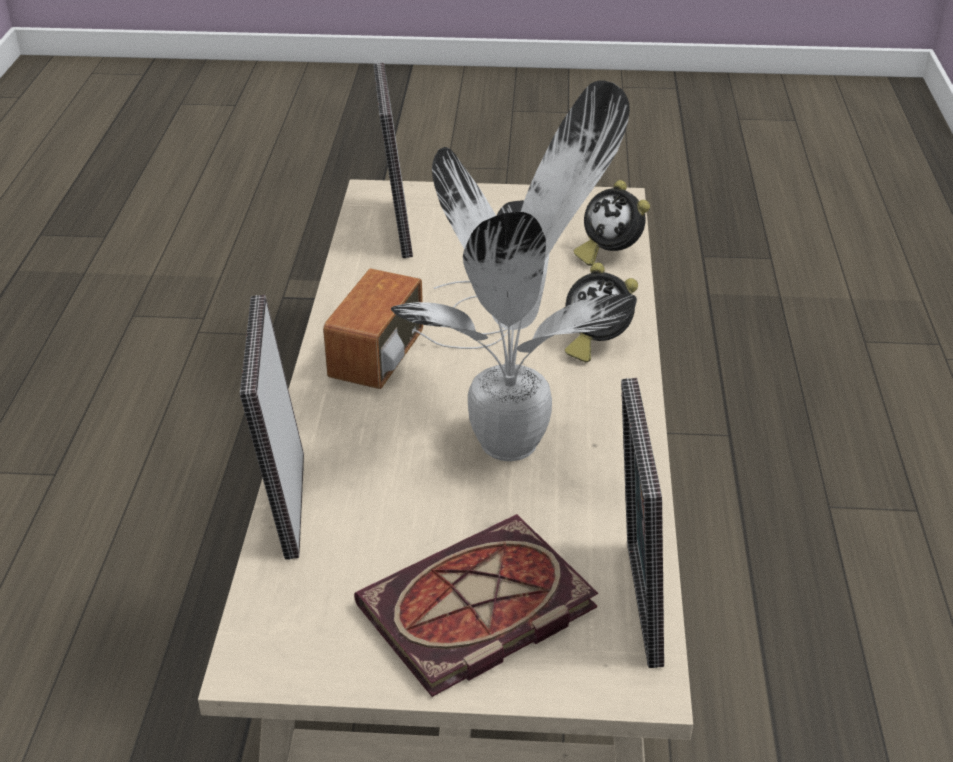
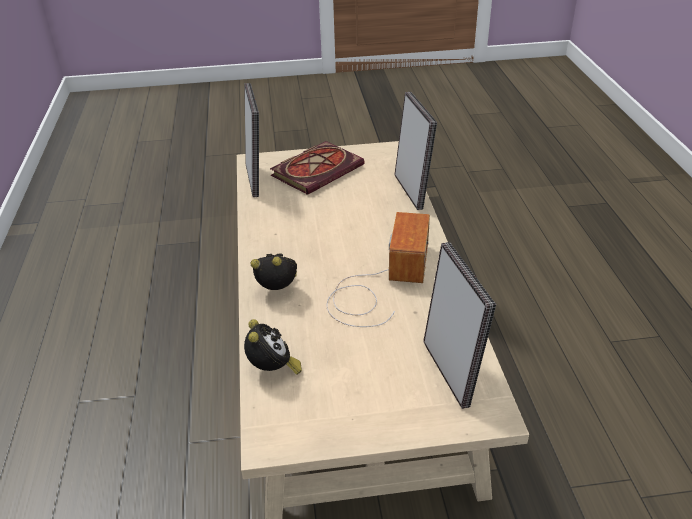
camera: 170 degrees right, 0 degrees up
(515, 441) = (316, 229): potted plant -> none
(609, 254) = (273, 370): alarm clock -> alarm clock turned 45 degrees clockwise

